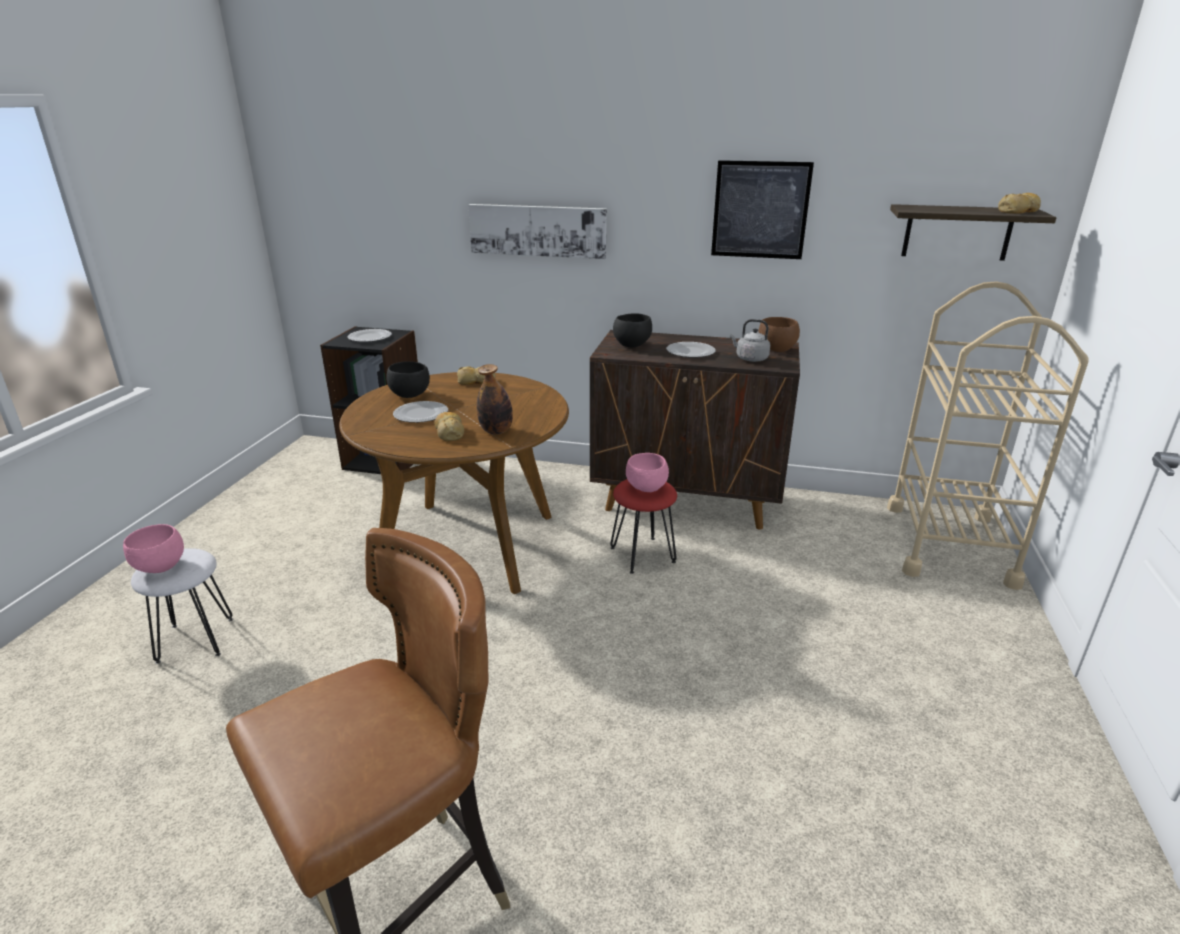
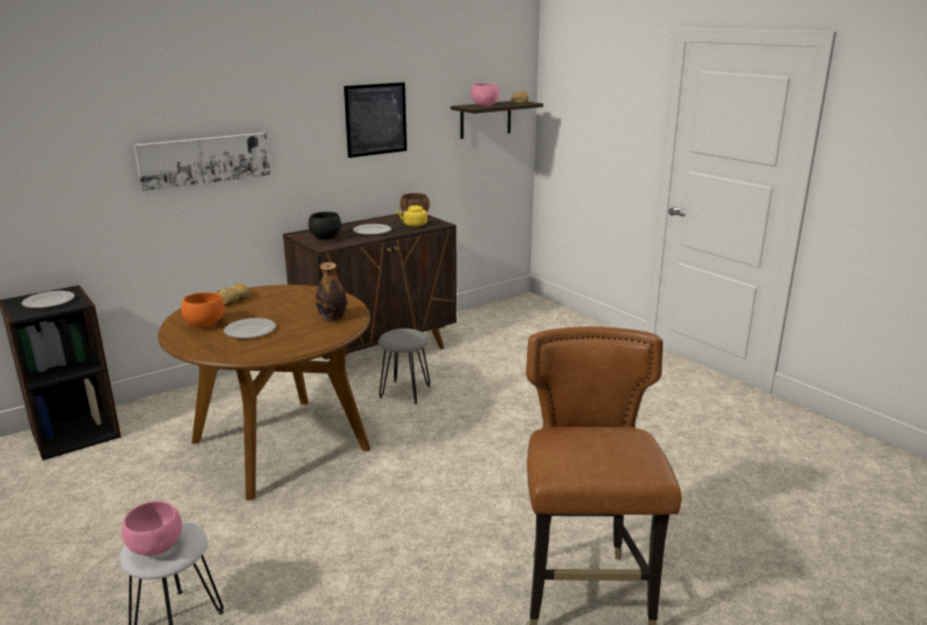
camera: 50 degrees left, 5 degrees down
(411, 395) = (205, 324): black bowl -> orange bowl
(449, 432) = (303, 331): bread -> none
(643, 555) = (405, 391): red stool -> grey stool
(647, 488) = (405, 335): pink bowl -> pink bowl (485, 106)
(750, 358) = (413, 225): grey kettle -> yellow kettle
(949, 544) = (536, 315): beige cart -> none

